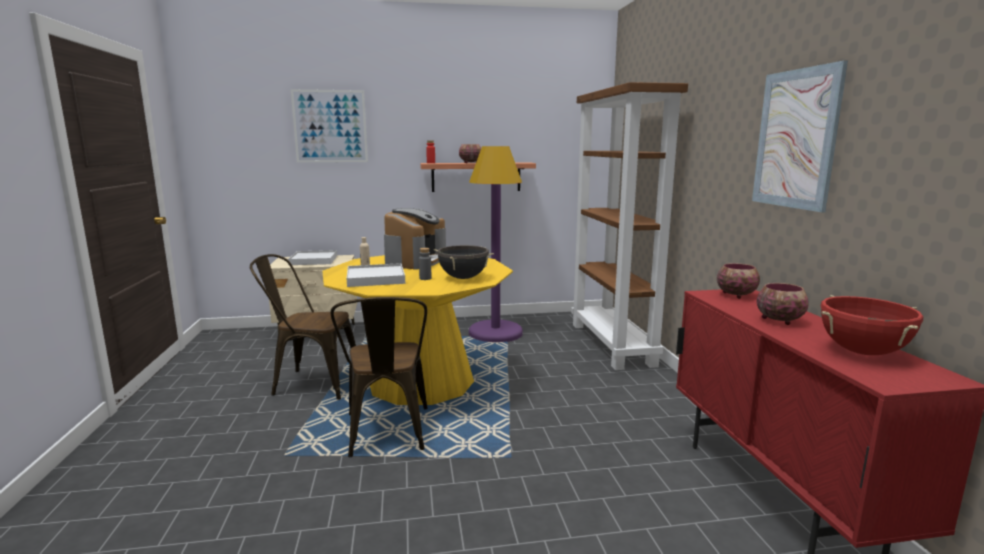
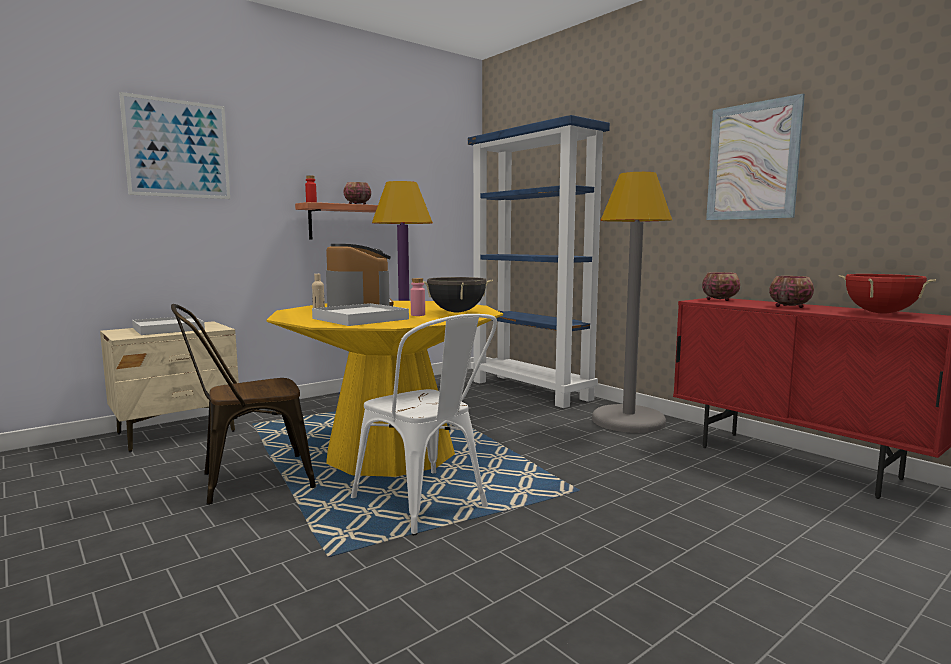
camera: 30 degrees left, 5 degrees down
(387, 435) = (427, 505): brown chair -> white chair
(425, 278) = (418, 315): grey bottle -> pink bottle
(612, 344) = (531, 390): brown bookcase -> blue bookcase
(659, 398) = (628, 421): none -> grey floor lamp

